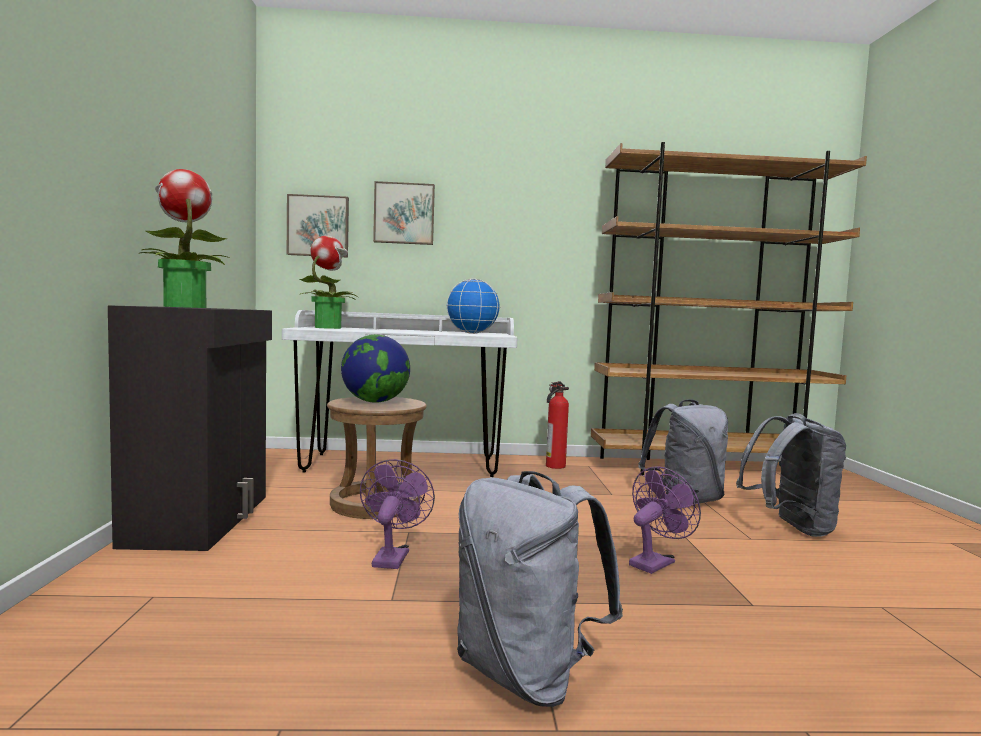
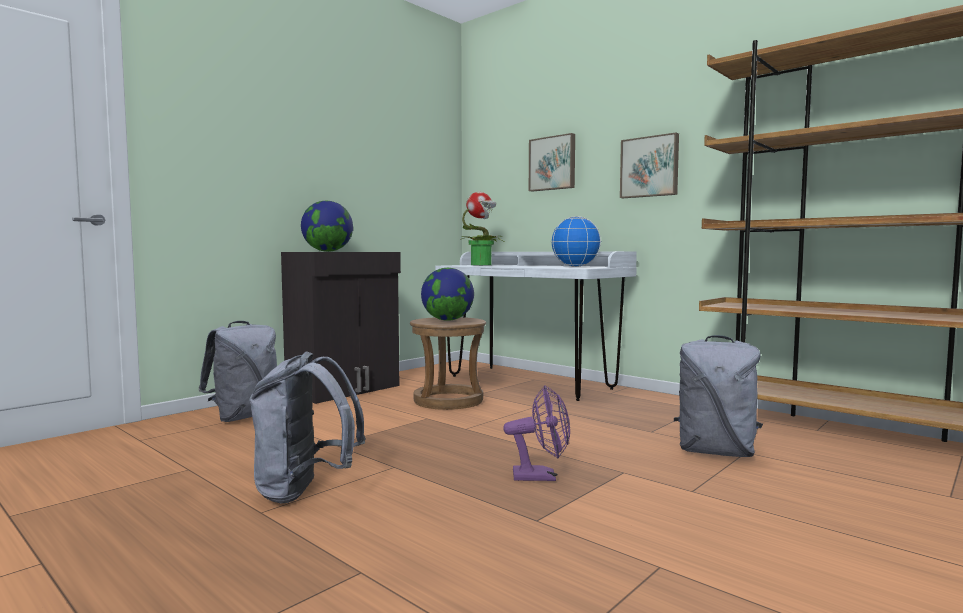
camera: 45 degrees right, 0 degrees up
(184, 307) = (327, 251): potted plant -> globe
(318, 226) = (496, 183): picture -> picture (650, 167)
(392, 556) = (385, 427): purple fan -> none
(554, 466) = (659, 403): fire extinguisher -> none
(790, 527) = (777, 498): grey backpack -> grey backpack (244, 416)

